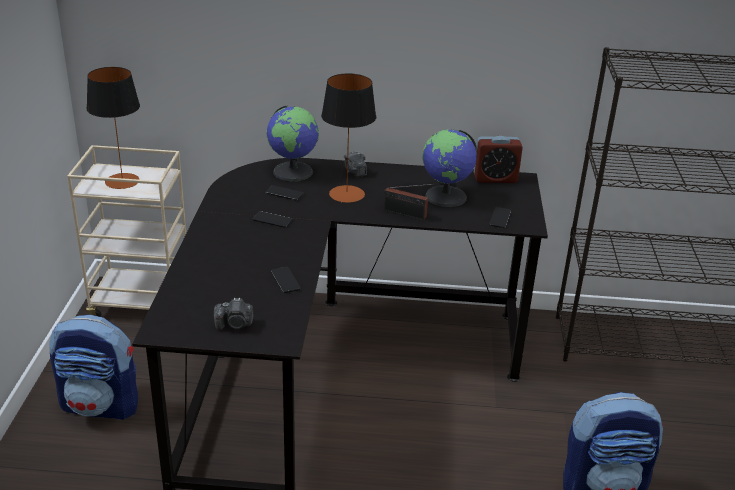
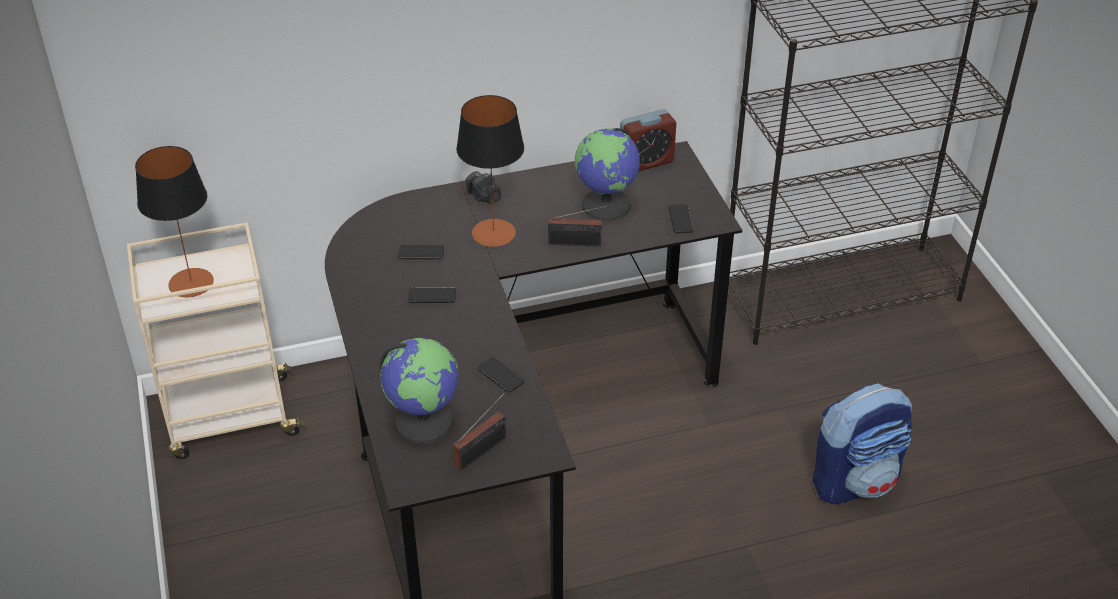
camera: 20 degrees left, 10 degrees up
(101, 405) = (267, 567): backpack -> none
(235, 325) = (483, 450): camera -> radio
(293, 171) = (410, 216): globe -> globe (424, 420)

